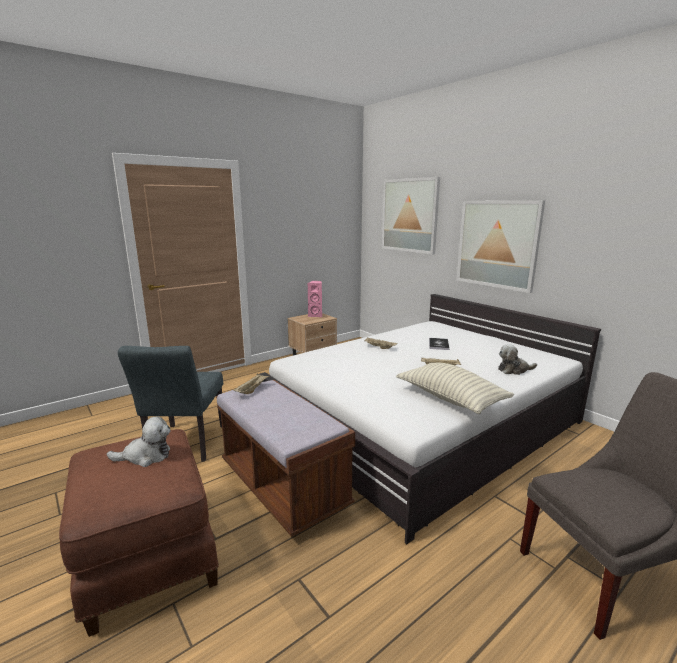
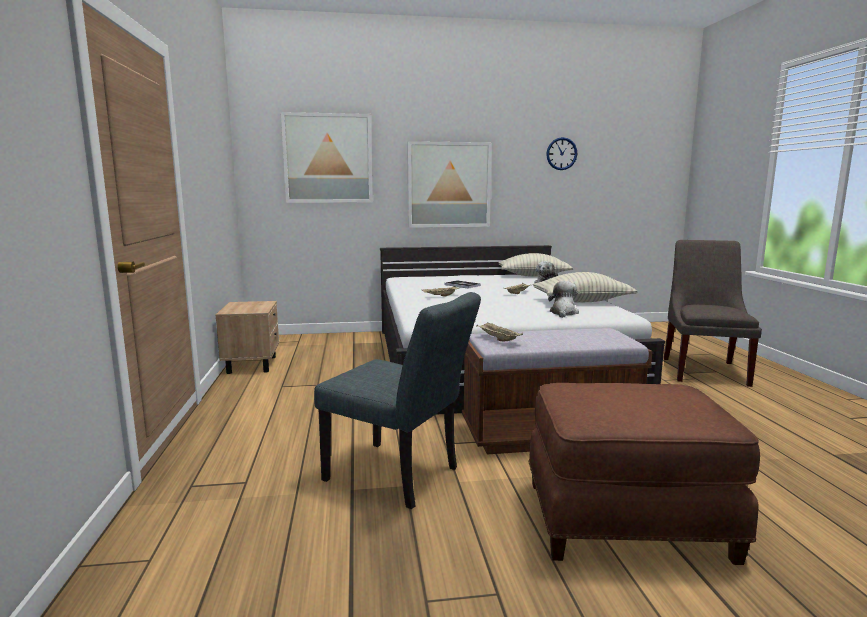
camera: 60 degrees left, 5 degrees down
(145, 456) = (615, 393): plush toy -> plush toy (563, 313)
(316, 315) = (242, 304): pink speaker -> none
(548, 358) = (533, 276): none -> pillow
(640, 214) = (561, 153): none -> wall clock

